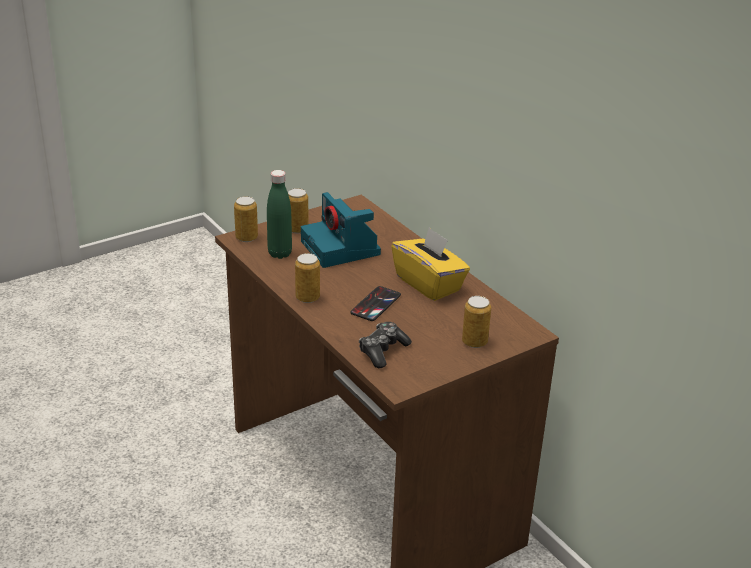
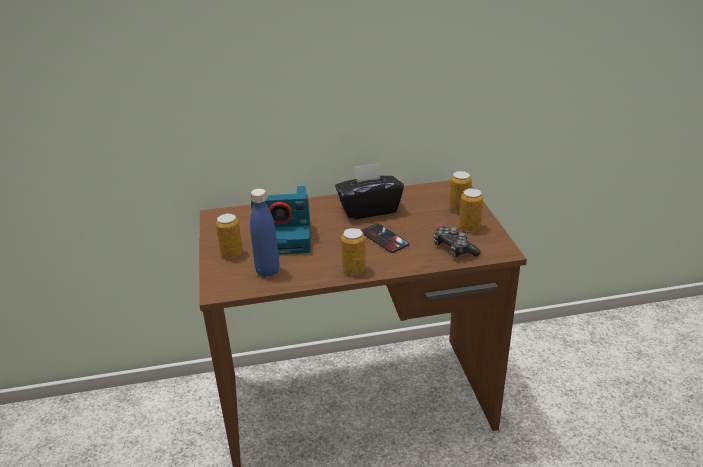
camera: 65 degrees left, 0 degrees up
(246, 238) = (222, 285): can -> can (469, 227)
(280, 253) = (267, 271): green bottle -> blue bottle
(429, 284) = (369, 209): yellow tissue box -> black tissue box

